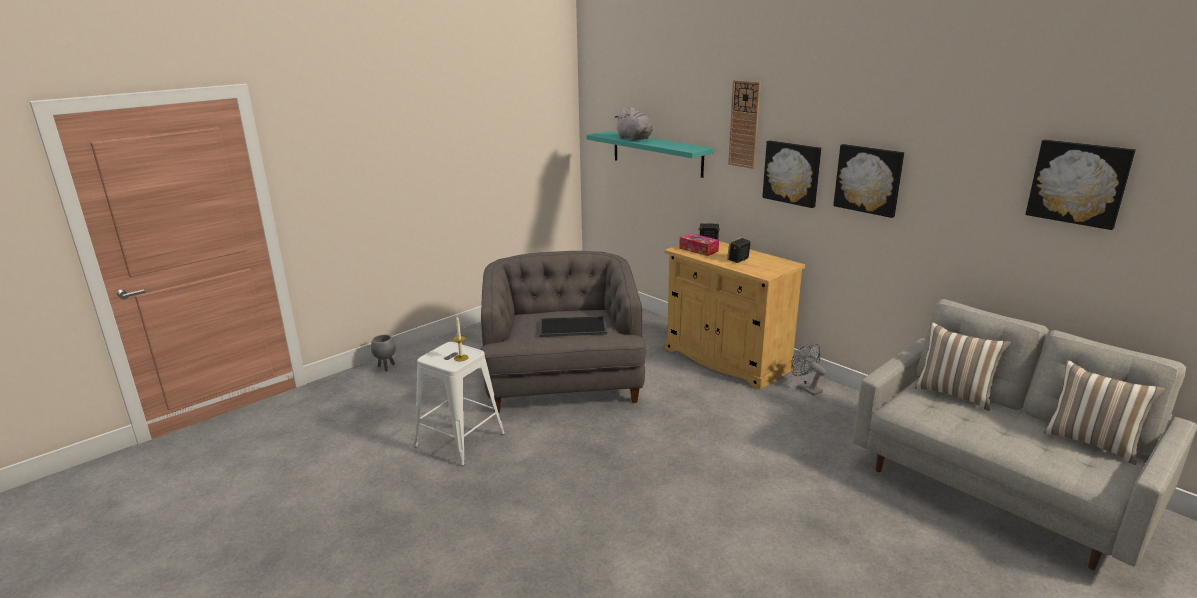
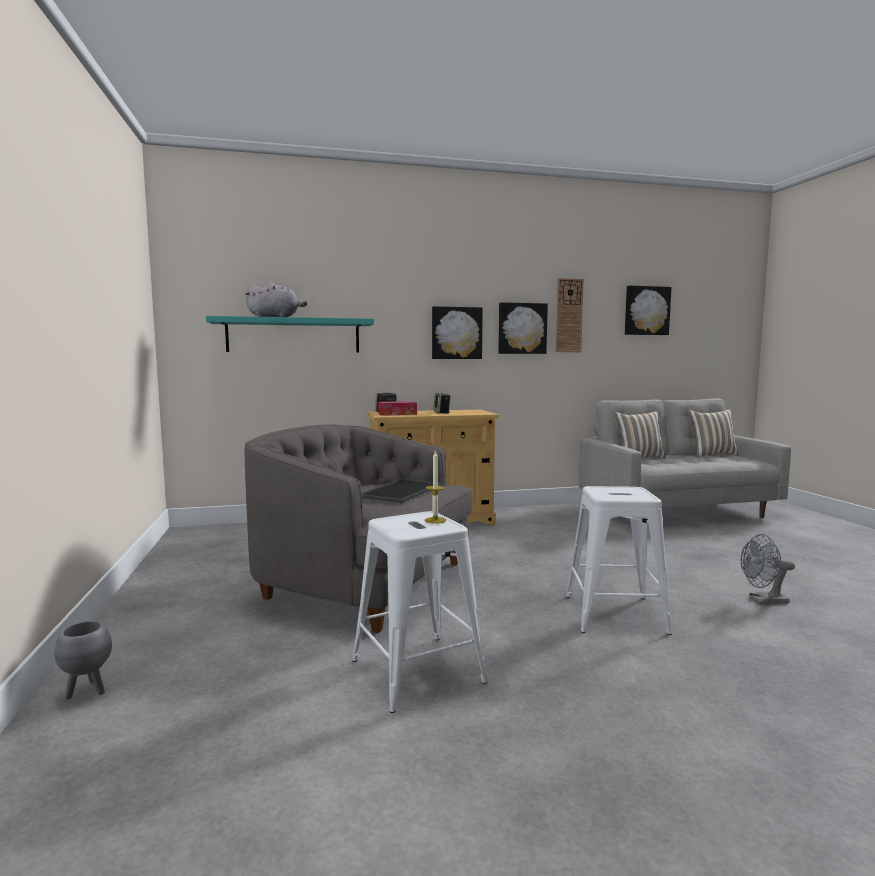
camera: 60 degrees left, 15 degrees down
(606, 495) = (615, 614): none -> white stool
(744, 124) = (403, 295): wall clock -> wall clock (569, 315)
(806, 388) = (511, 514): grey fan -> grey fan (763, 600)

